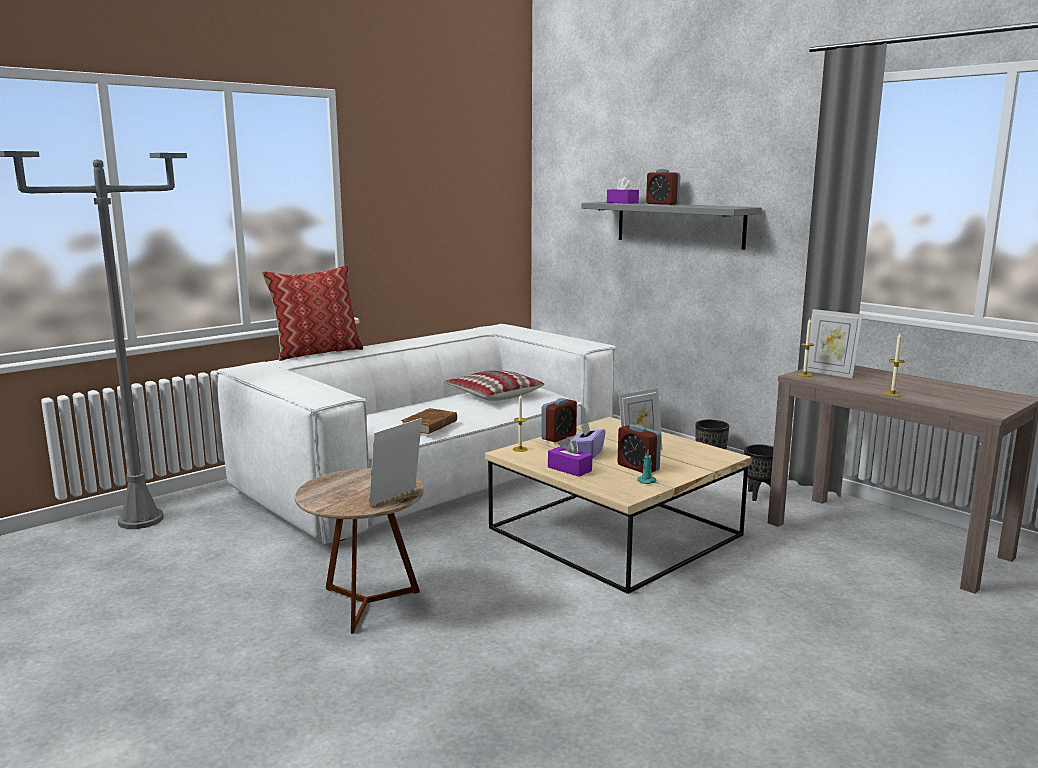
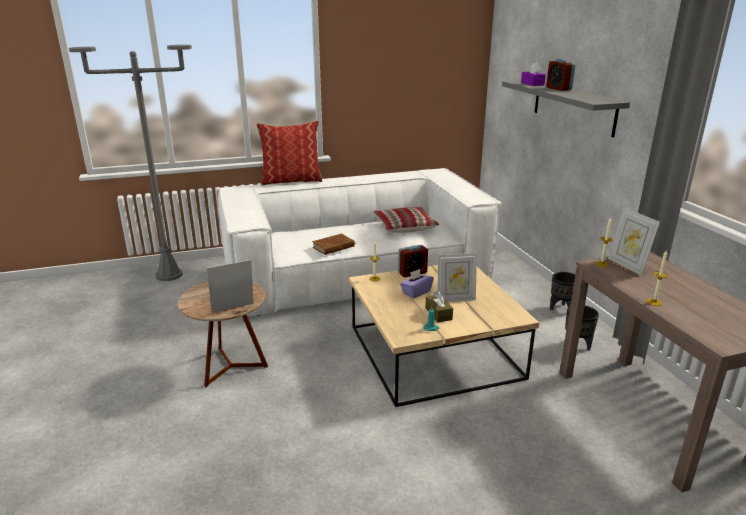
camera: 25 degrees right, 10 degrees up
(569, 469) = (388, 304): purple tissue box -> none
(638, 467) = (438, 313): alarm clock -> brown tissue box

